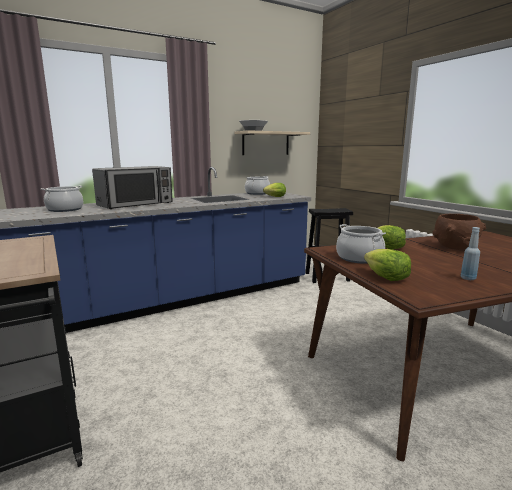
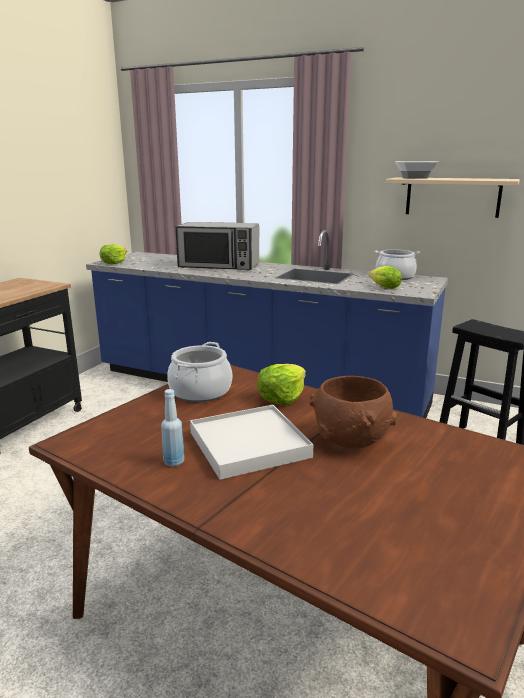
camera: 55 degrees right, 5 degrees up
(65, 209) = (158, 261): cooking pot -> none
(385, 277) = (131, 415): lettuce -> lettuce (114, 263)
(450, 262) = (249, 445): none -> white tray

